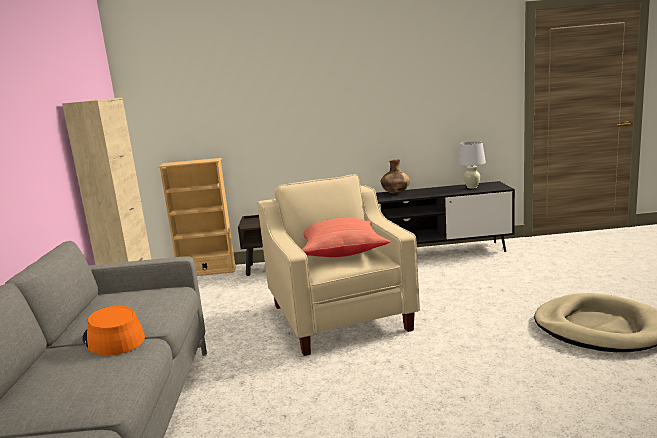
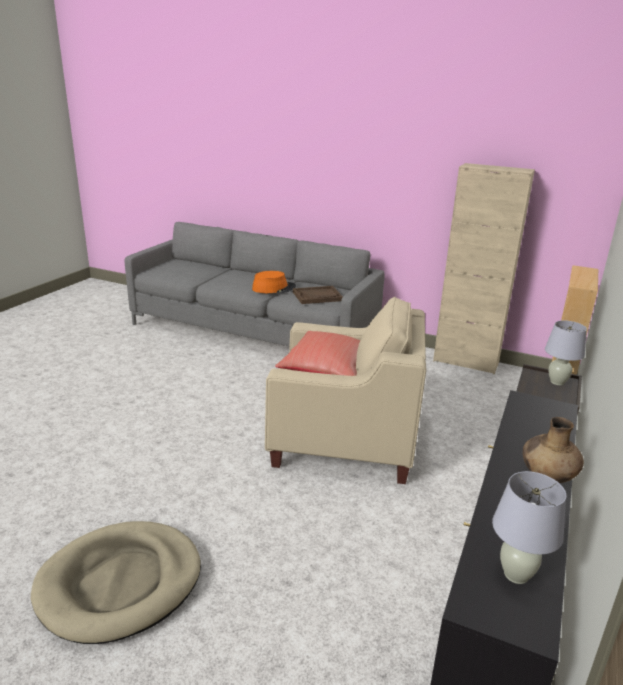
camera: 115 degrees right, 10 degrees up
(139, 303) = (317, 296): none -> brown tray
(255, 220) = (557, 382): none -> white table lamp

